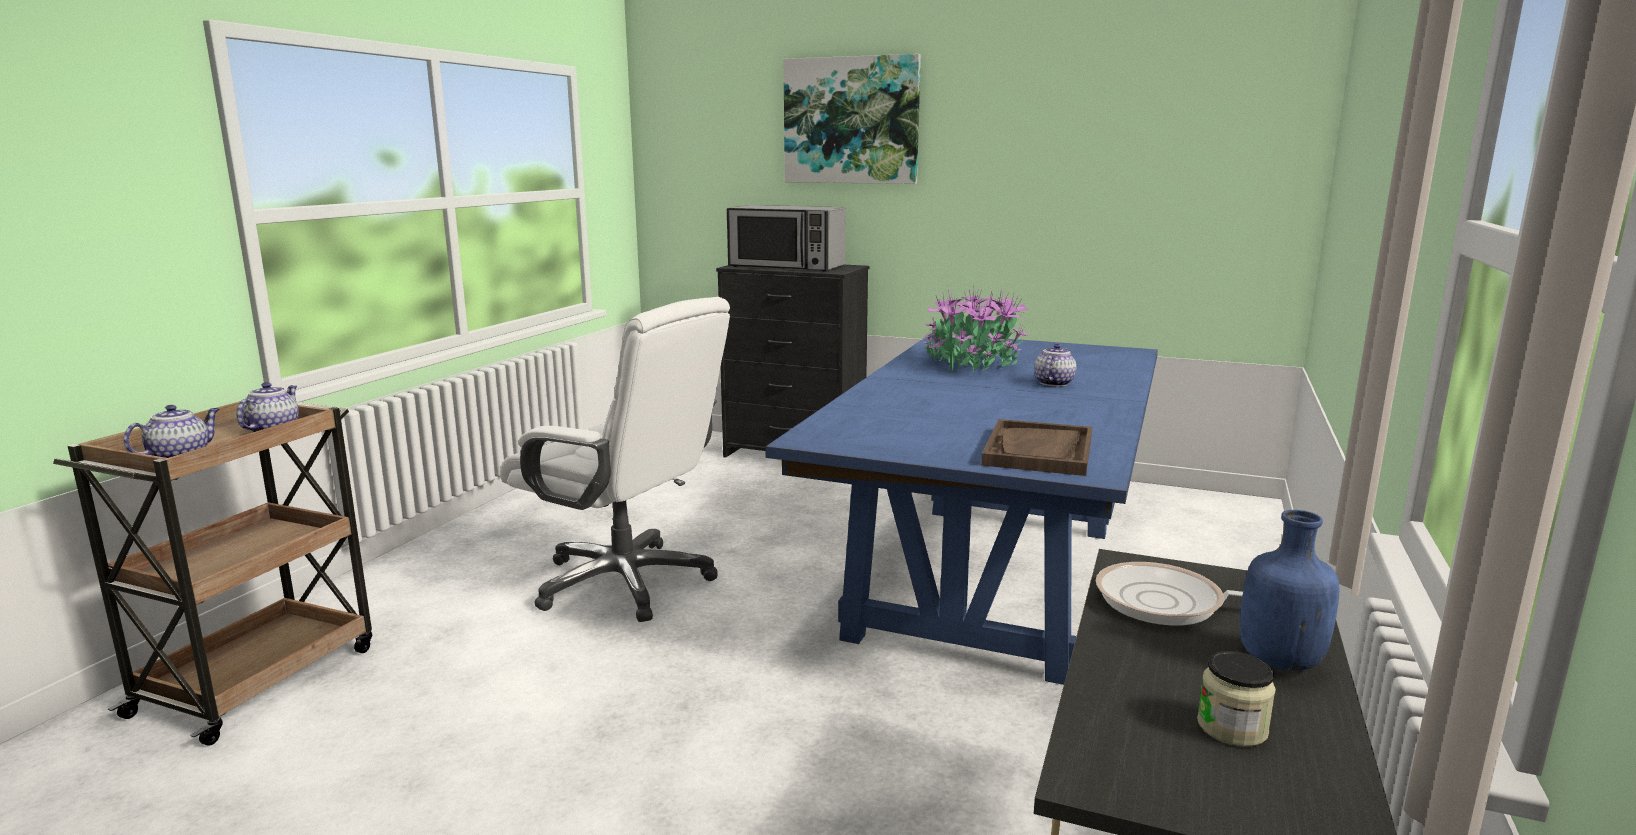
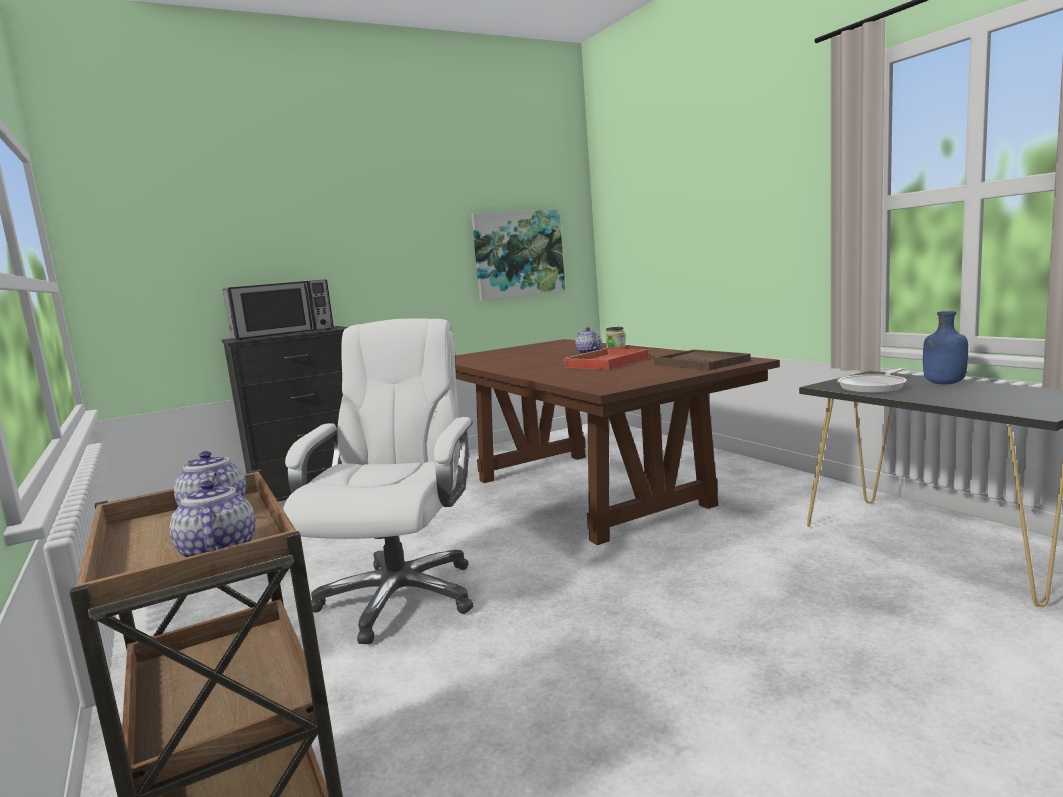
camera: 50 degrees left, 5 degrees down
(626, 582) = (399, 596): white office chair -> white office chair turned 60 degrees counterclockwise
(851, 121) = (301, 212): picture -> picture (518, 254)
(971, 364) = (520, 359): potted plant -> none
(982, 406) = (606, 363): none -> red tray
(988, 579) = (586, 491): blue dining table -> brown dining table
(1232, 728) = (1002, 395): jar -> jar (616, 347)

